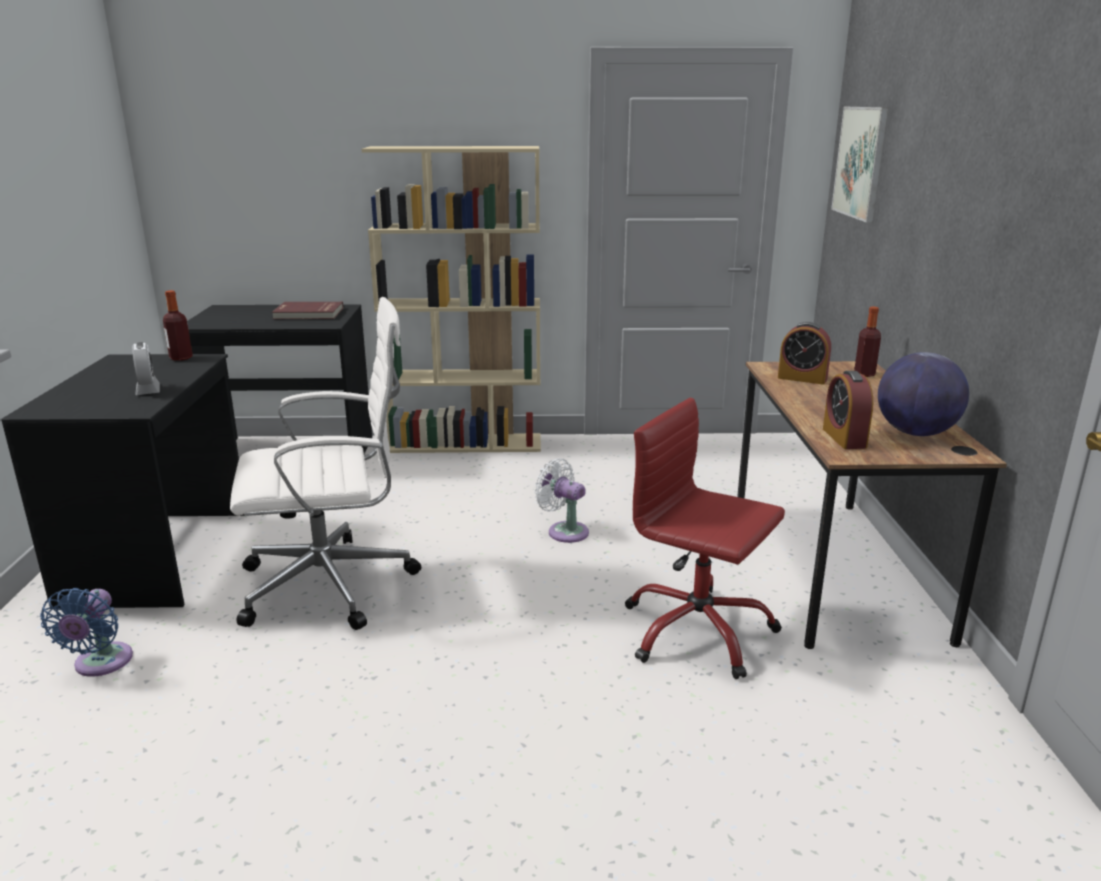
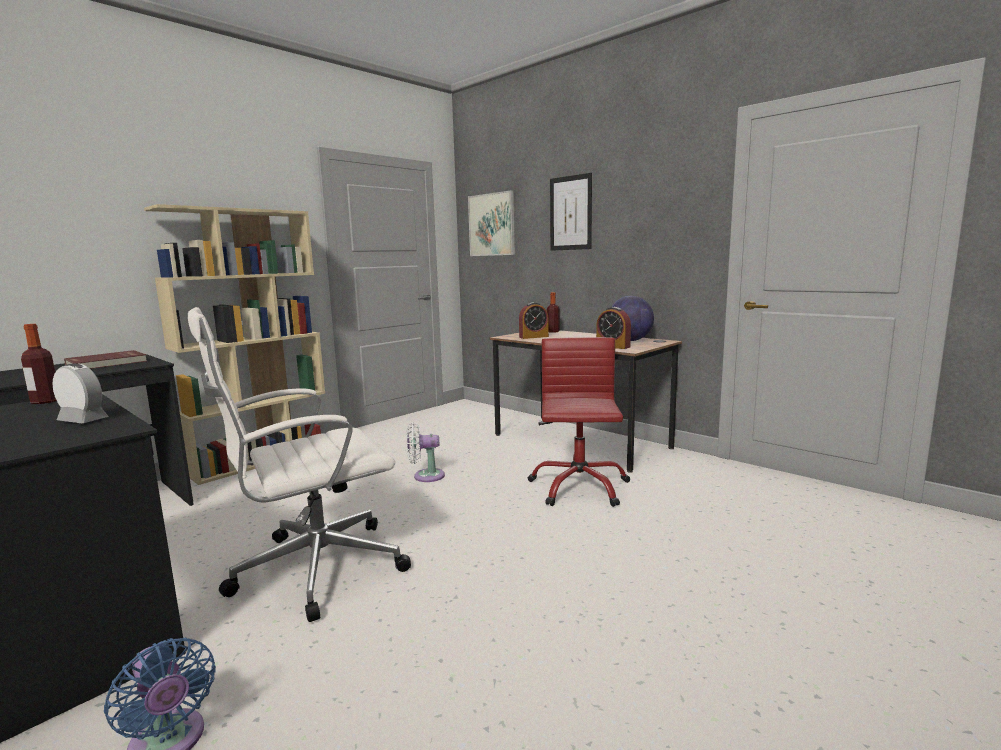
camera: 45 degrees left, 10 degrees down
(333, 584) = (314, 569): white office chair -> white office chair turned 150 degrees counterclockwise
(697, 631) = (578, 487): red office chair -> red office chair turned 105 degrees clockwise
(936, 167) = (570, 213): none -> picture

